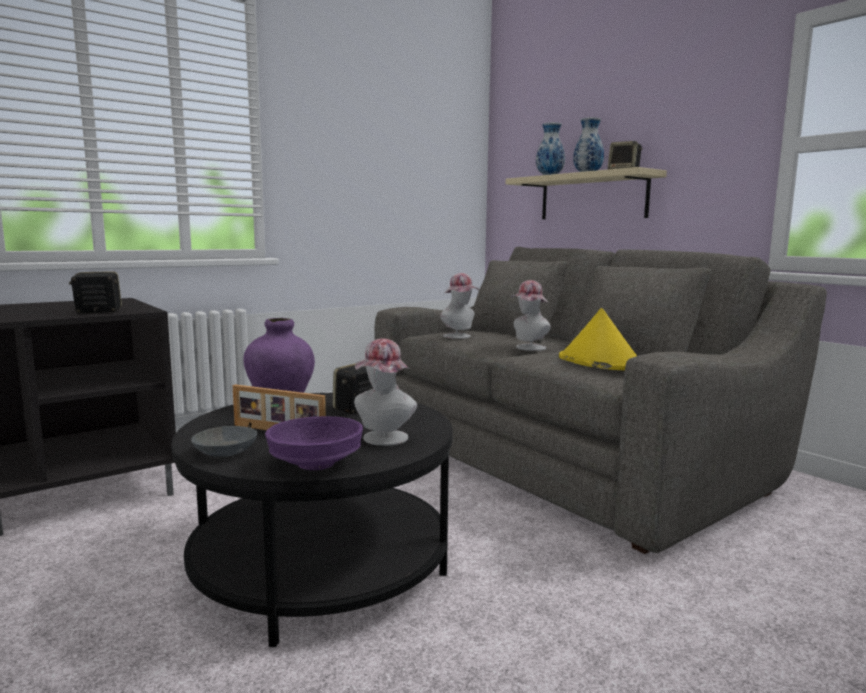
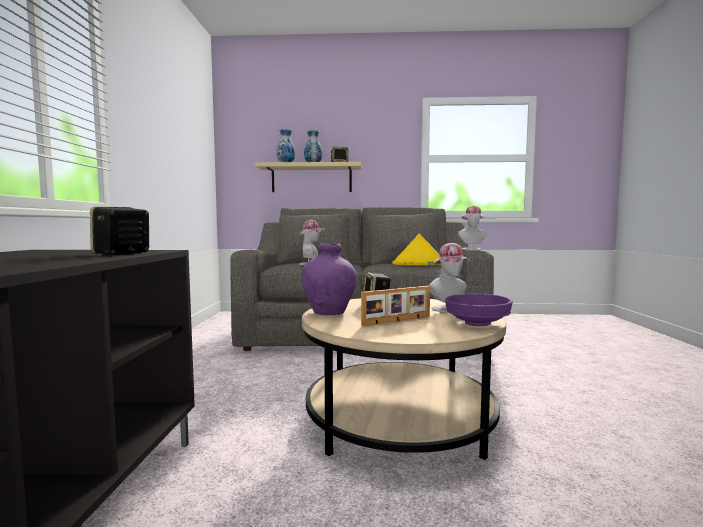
camera: 50 degrees left, 5 degrees down
(226, 451) = (423, 333): grey bowl -> none
(321, 563) = (399, 418): black coffee table -> beige coffee table
(528, 348) = (361, 264): hat -> hat (472, 249)

